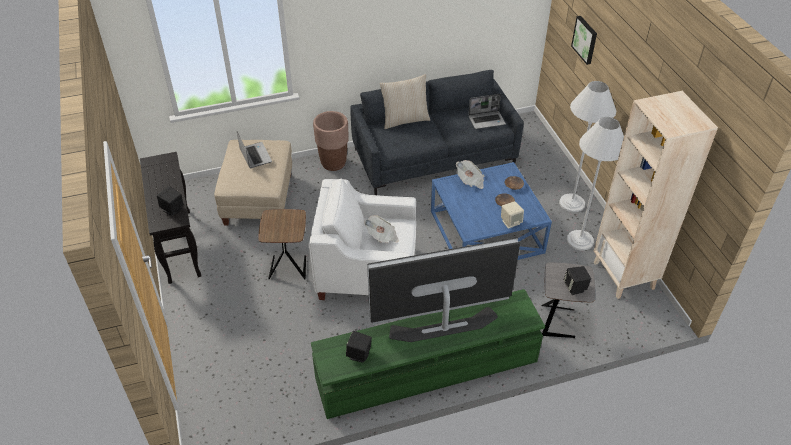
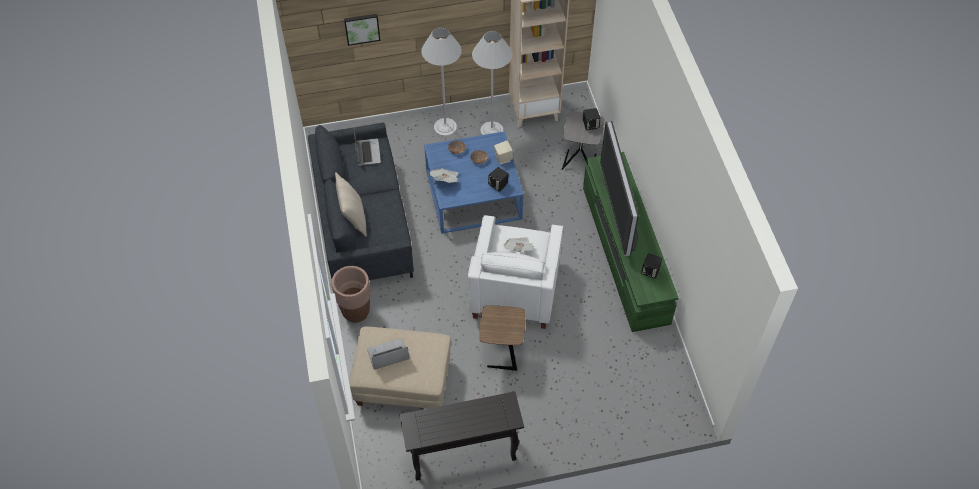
camera: 85 degrees left, 10 degrees up
(172, 209) = (492, 408): black speaker -> black speaker (498, 185)

